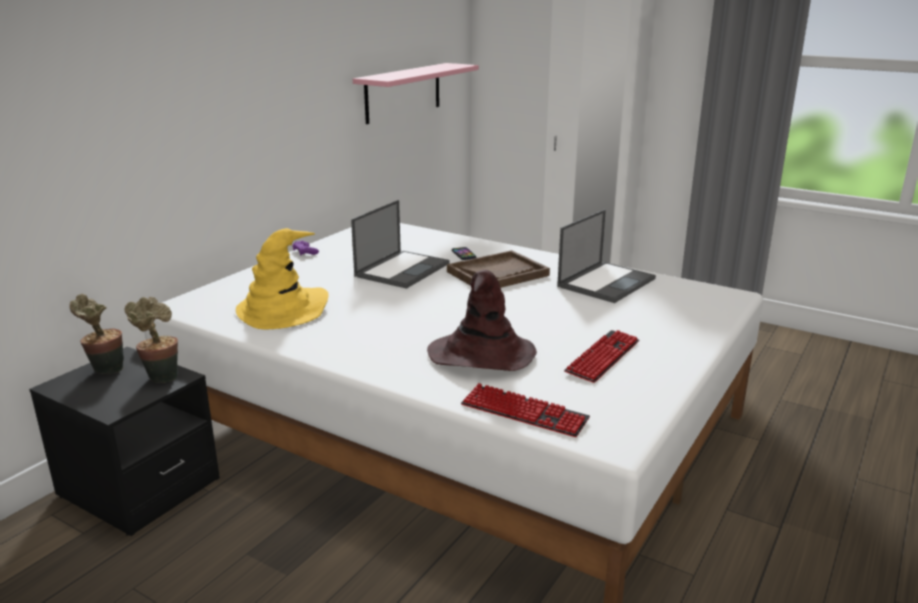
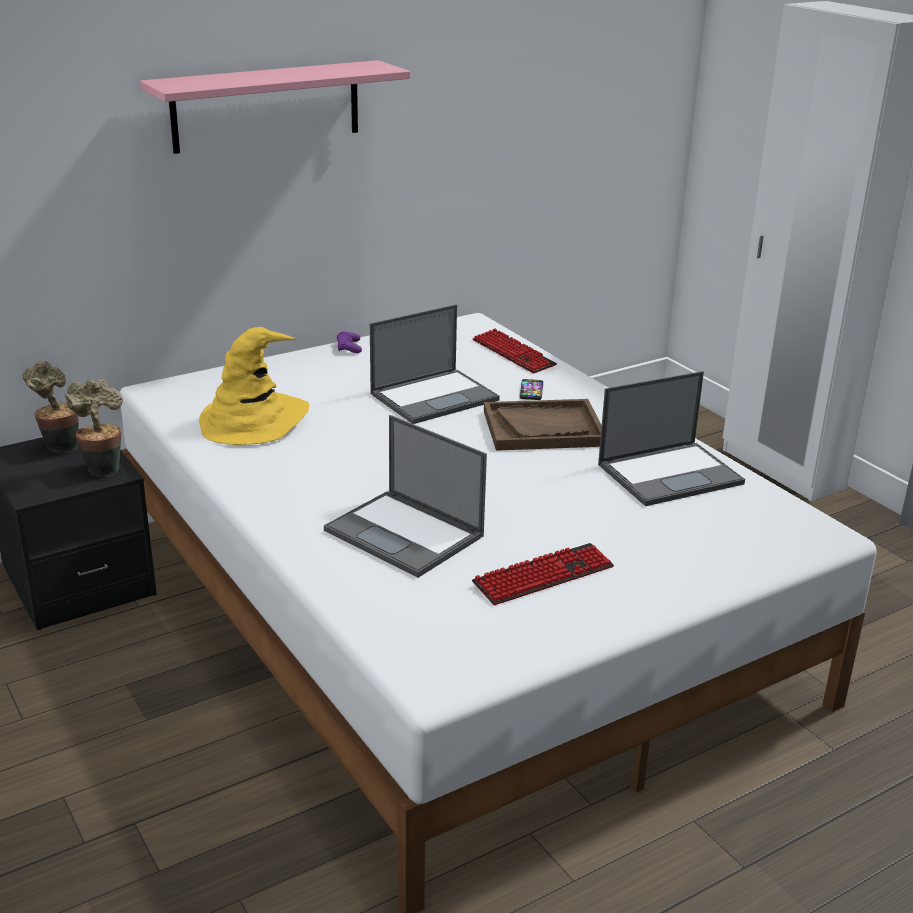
camera: 25 degrees right, 5 degrees up
(403, 92) = (553, 147): pink shelf -> pink shelf (266, 106)
(481, 355) = (406, 534): brown hat -> laptop
(524, 412) = (376, 617): keyboard -> keyboard (513, 353)

